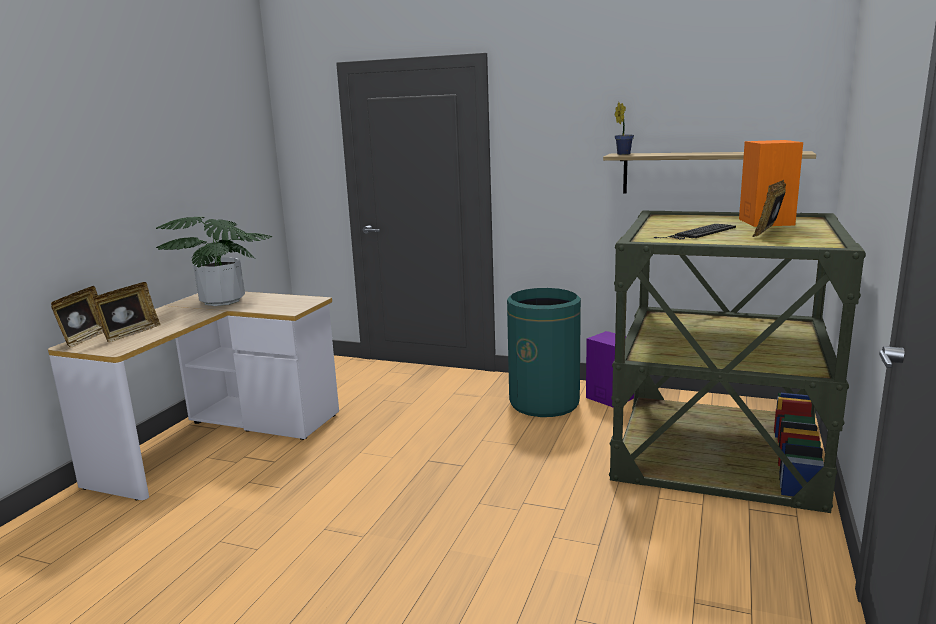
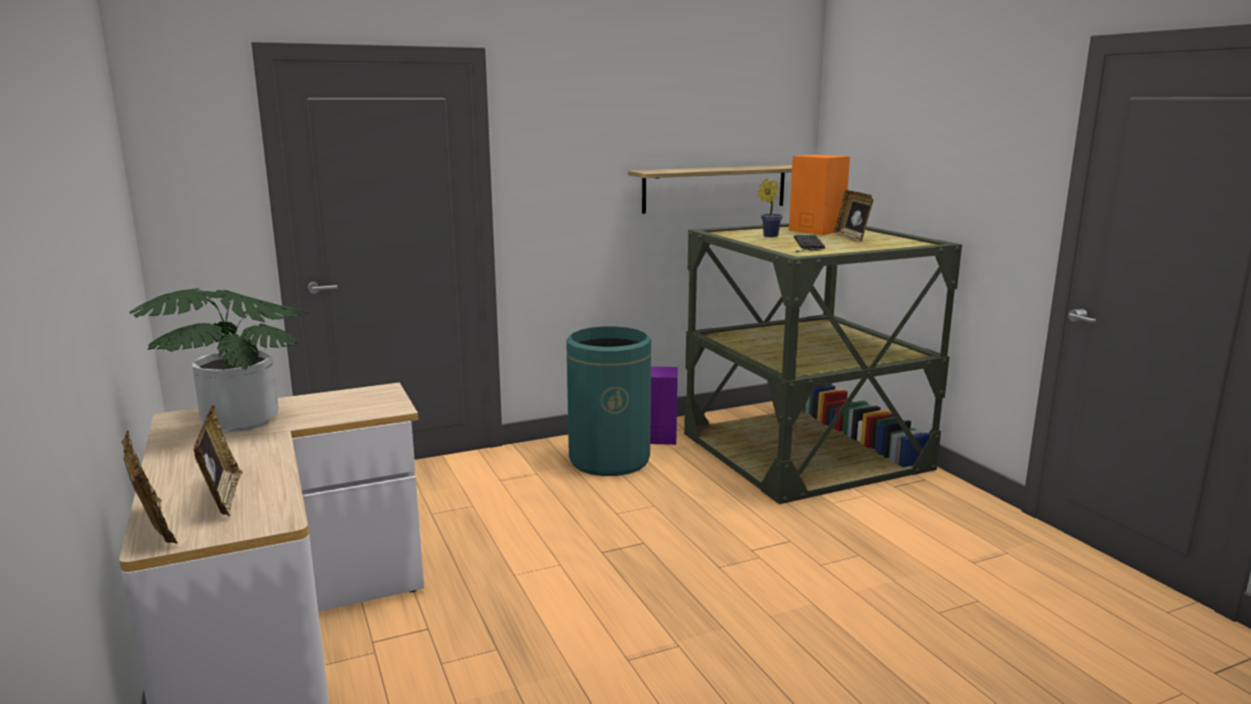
camera: 45 degrees left, 0 degrees up
(622, 154) = (650, 171): potted plant -> potted plant (768, 236)

